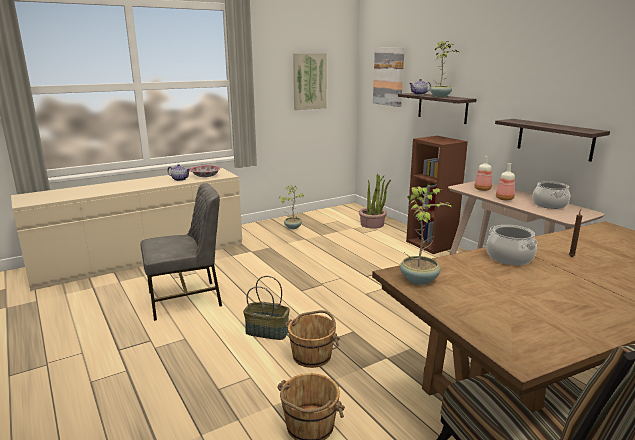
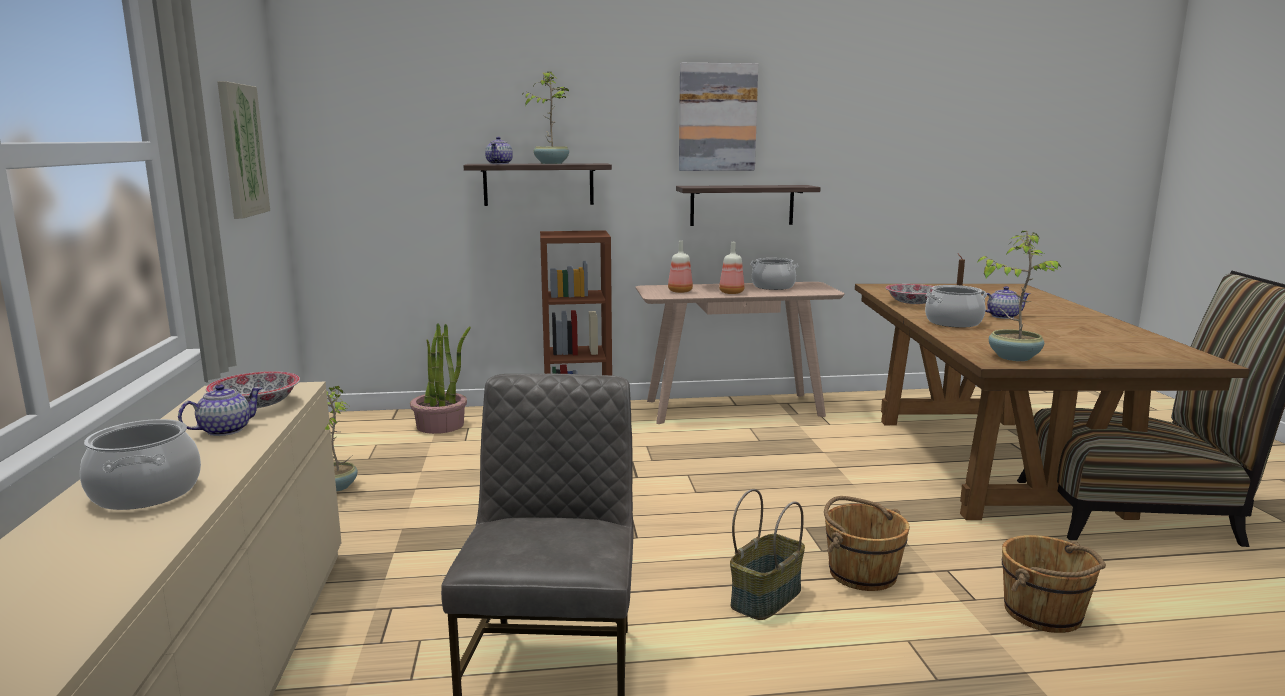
camera: 65 degrees left, 5 degrees down
(128, 185) = (145, 493): none -> cooking pot
(389, 76) = (389, 138): picture -> picture (717, 117)
(562, 242) = (913, 303): none -> bowl
(571, 273) = (1002, 316): none -> teapot

